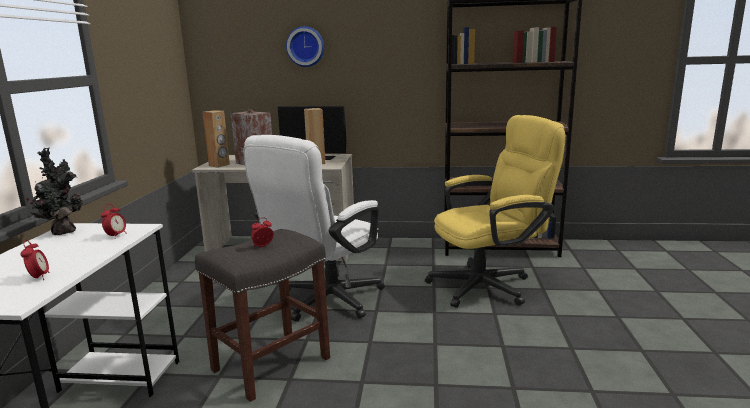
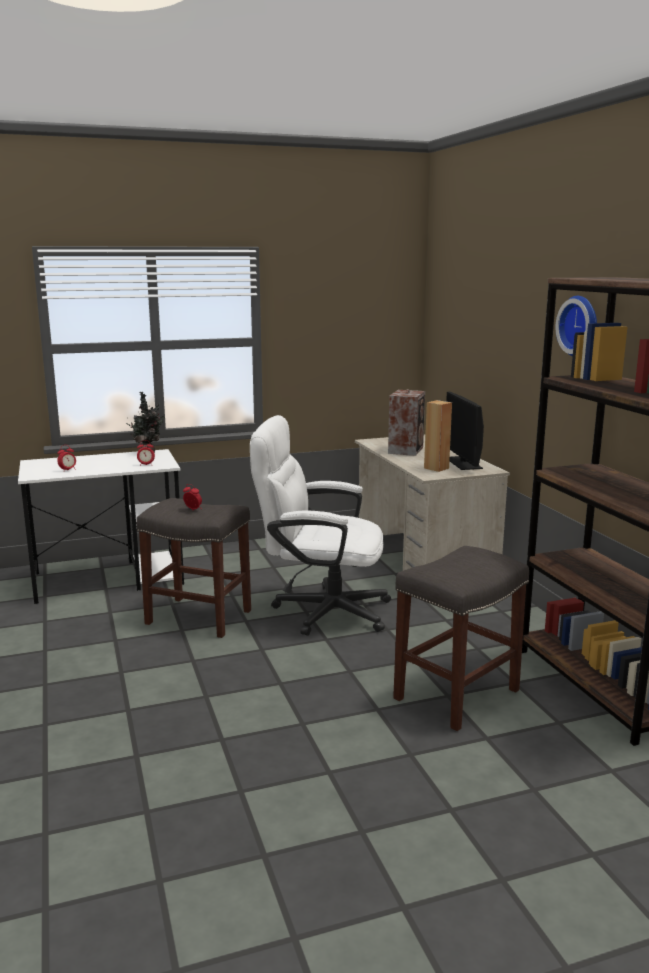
camera: 65 degrees right, 0 degrees up
(219, 165) = (381, 442): brown speaker -> none
(305, 46) = (495, 323): wall clock -> wall clock (581, 326)
(489, 285) = (456, 695): yellow office chair -> grey stool

